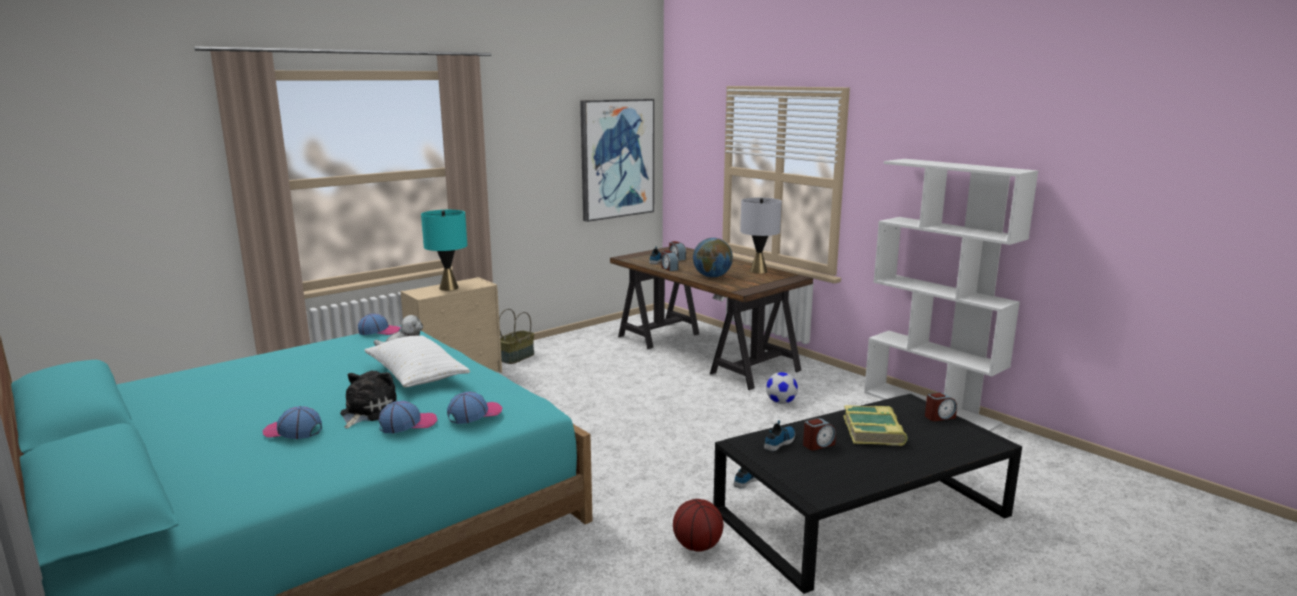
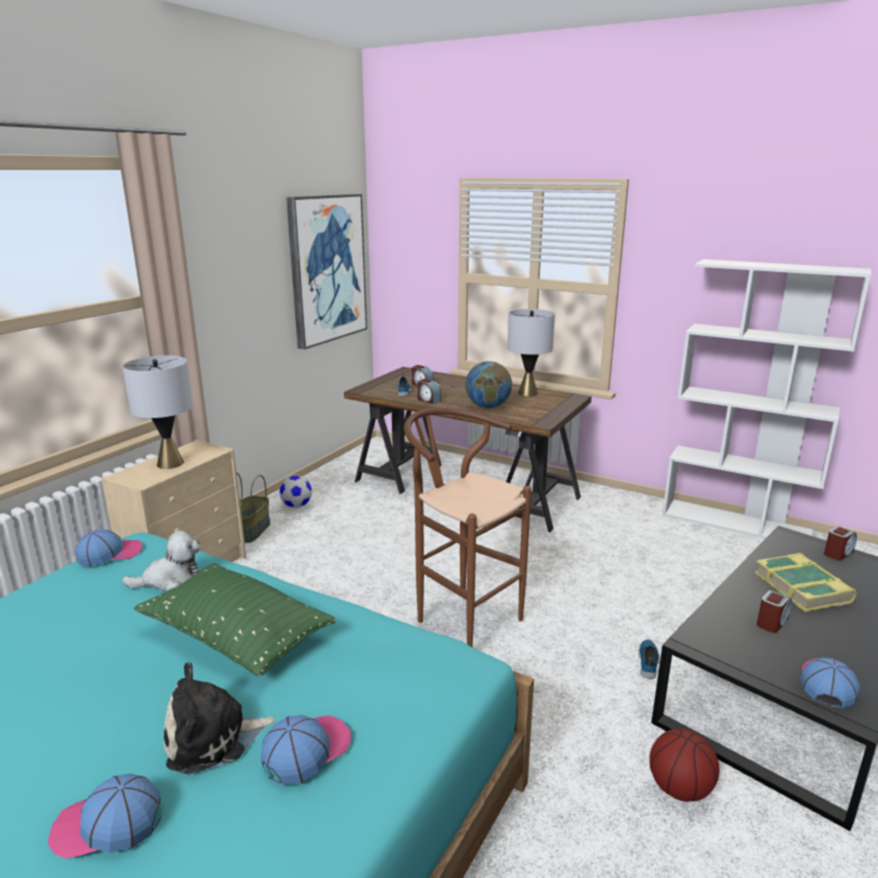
camera: 20 degrees left, 5 degrees up
(367, 412) = (214, 737): plush toy -> plush toy turned 105 degrees counterclockwise
(416, 376) = (236, 636): white pillow -> green pillow
(448, 288) = (170, 464): turquoise table lamp -> grey table lamp
(475, 413) = (397, 701): cap -> cap (827, 684)
(626, 430) = (460, 618): none -> brown stool
(780, 442) = (731, 627): shoe -> none
(781, 402) = (595, 543): football -> football (297, 506)

